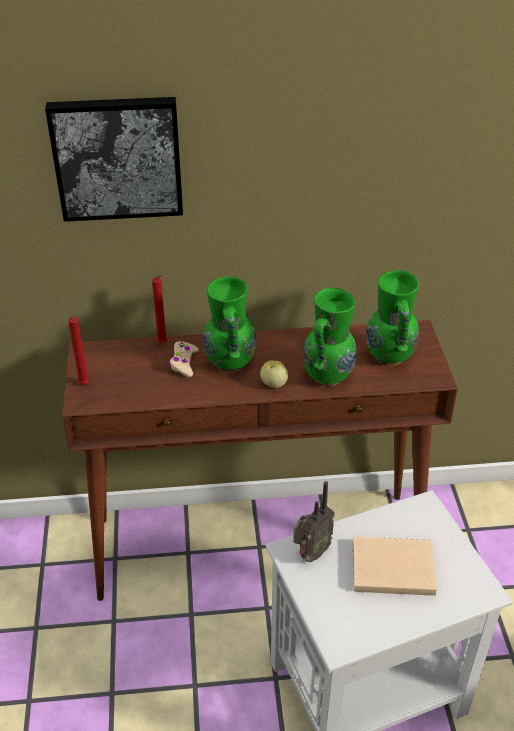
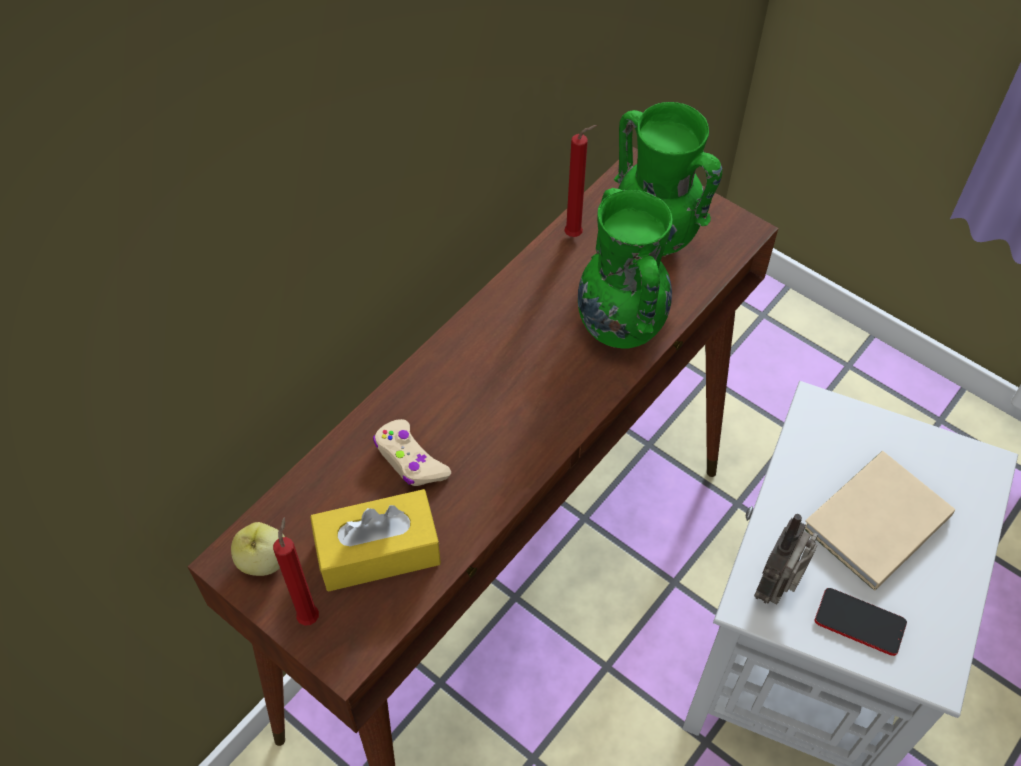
camera: 45 degrees left, 15 degrees up
(117, 157) = (180, 202): picture -> none
(133, 382) = (378, 551): none -> yellow tissue box
(163, 344) = (340, 451): red candle -> red candle (576, 235)
(229, 364) = (474, 410): green vase -> none
(273, 384) = (569, 395): apple -> apple (263, 561)
(310, 554) = (778, 586): radio -> radio turned 150 degrees counterclockwise
(329, 597) = (859, 622): none -> phone

